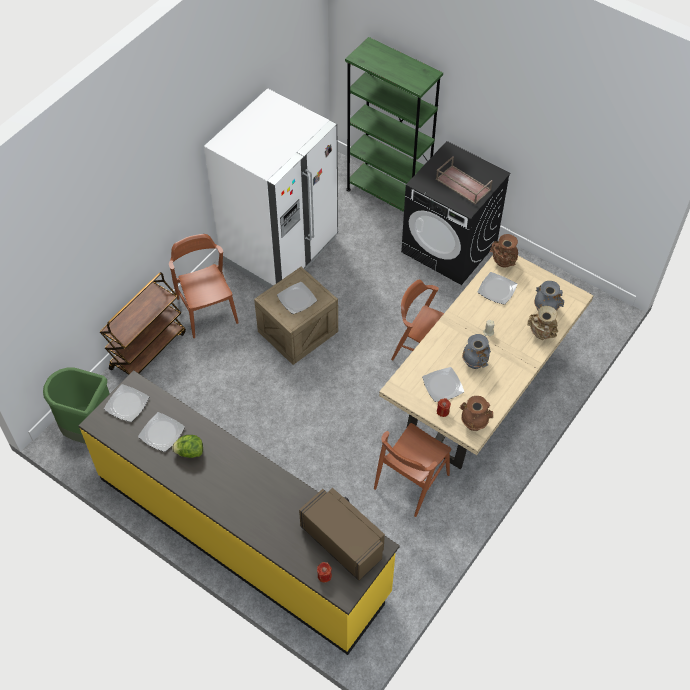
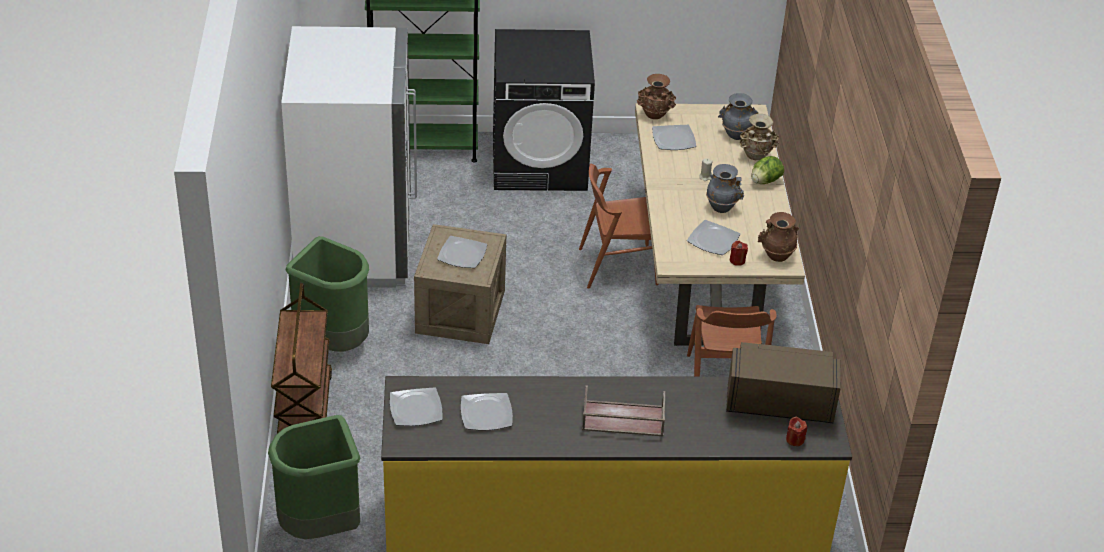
camera: 40 degrees left, 15 degrees down
(189, 452) = (537, 414): lettuce -> lettuce (765, 181)
(207, 310) = (333, 342): brown chair -> green trash can
(462, 185) = (554, 58): brown tray -> brown tray (622, 419)

